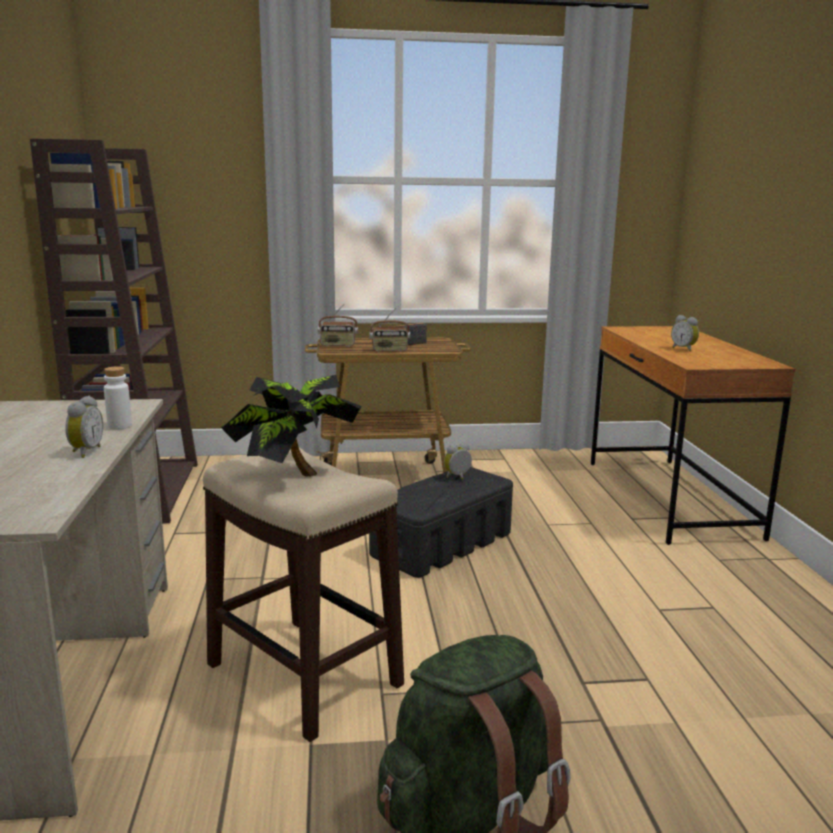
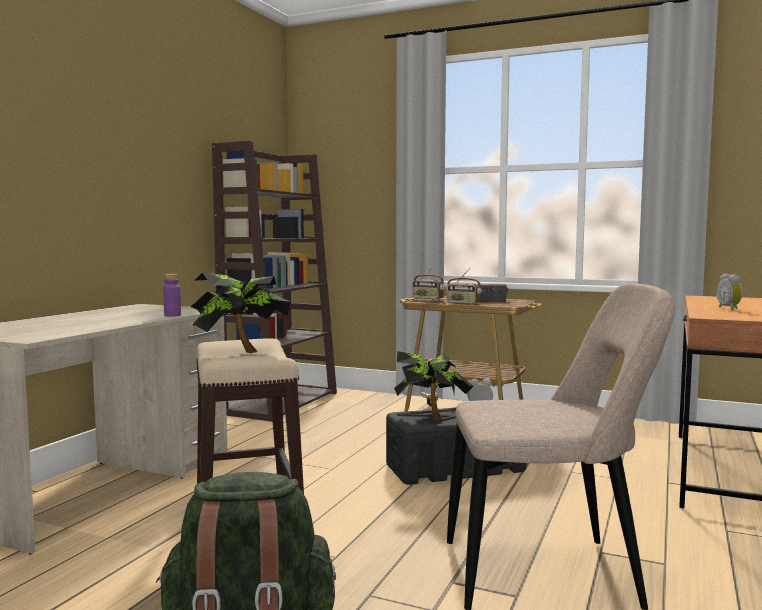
camera: 30 degrees right, 10 degrees down
(84, 452) = (125, 322): alarm clock -> none
(119, 426) = (172, 315): white bottle -> purple bottle
(422, 495) = (431, 416): none -> potted plant
(647, 646) = (549, 574): none -> beige chair

